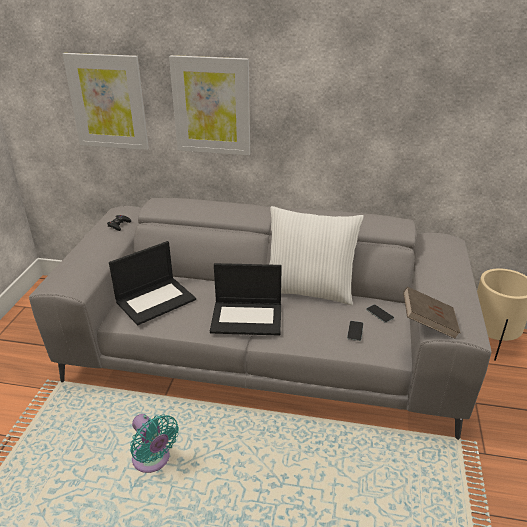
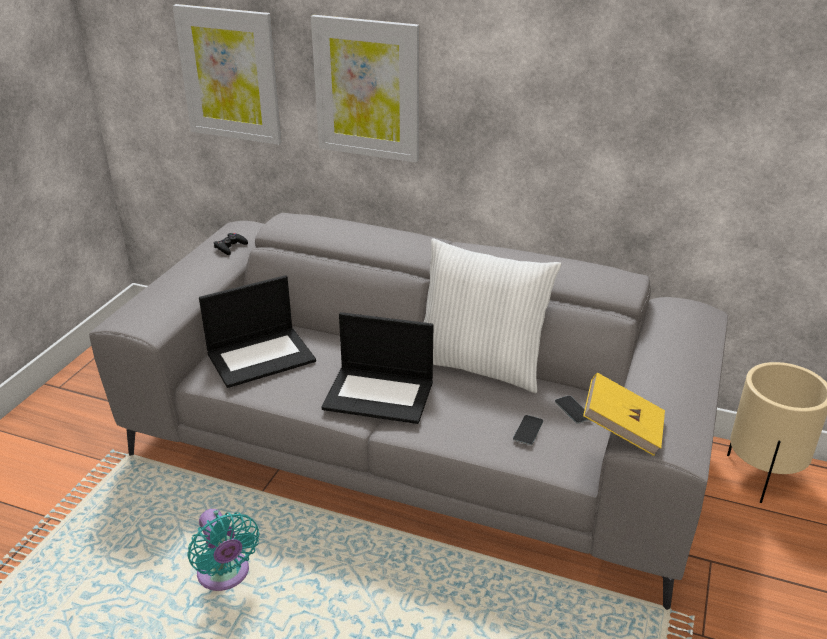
camera: 10 degrees right, 0 degrees up
(428, 323) = (622, 429): brown book -> yellow book

